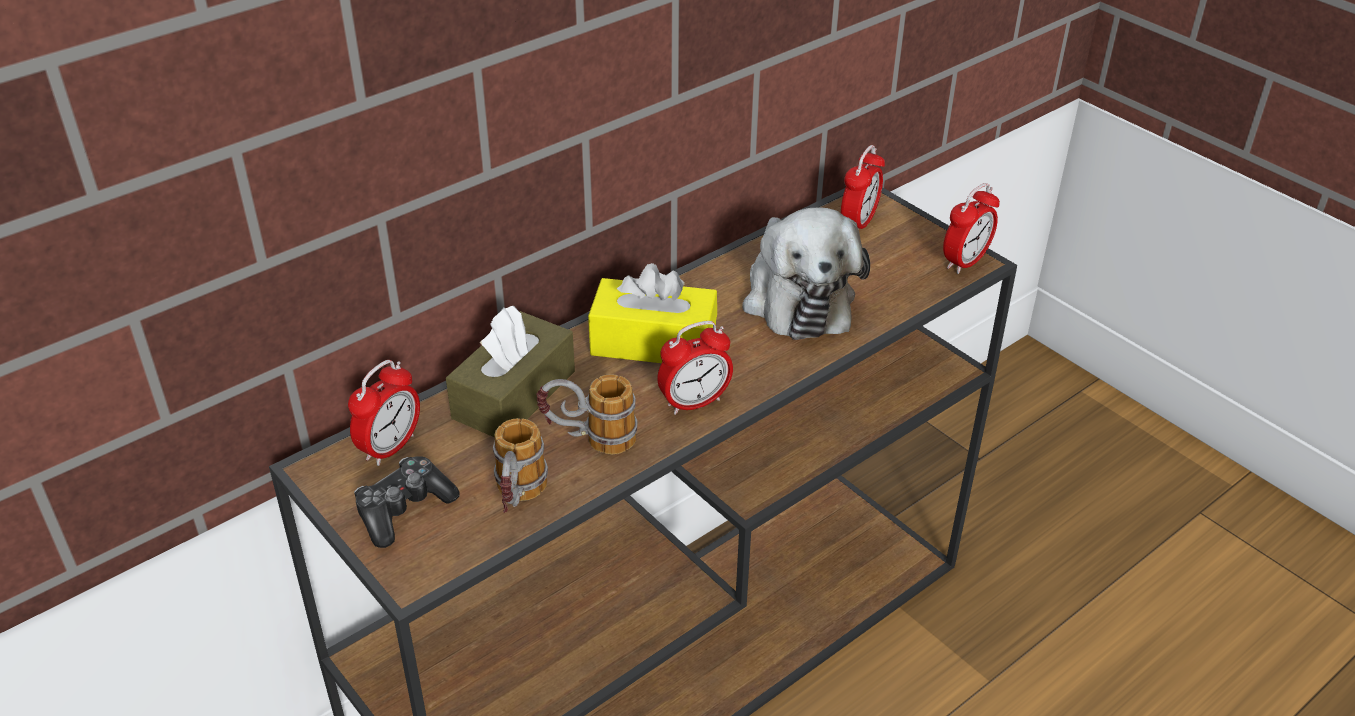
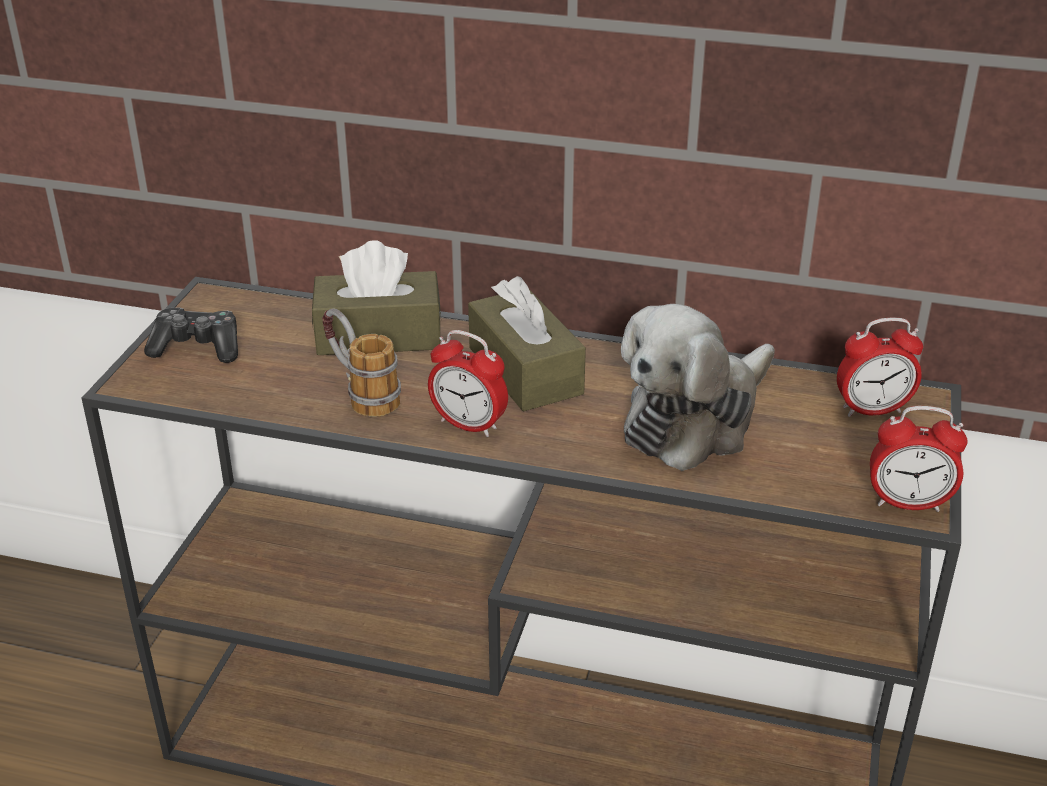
camera: 55 degrees right, 5 degrees down
(390, 447) = (261, 312): alarm clock -> none
(518, 501) = (255, 392): mug -> none
(653, 342) = (525, 371): yellow tissue box -> brown tissue box

